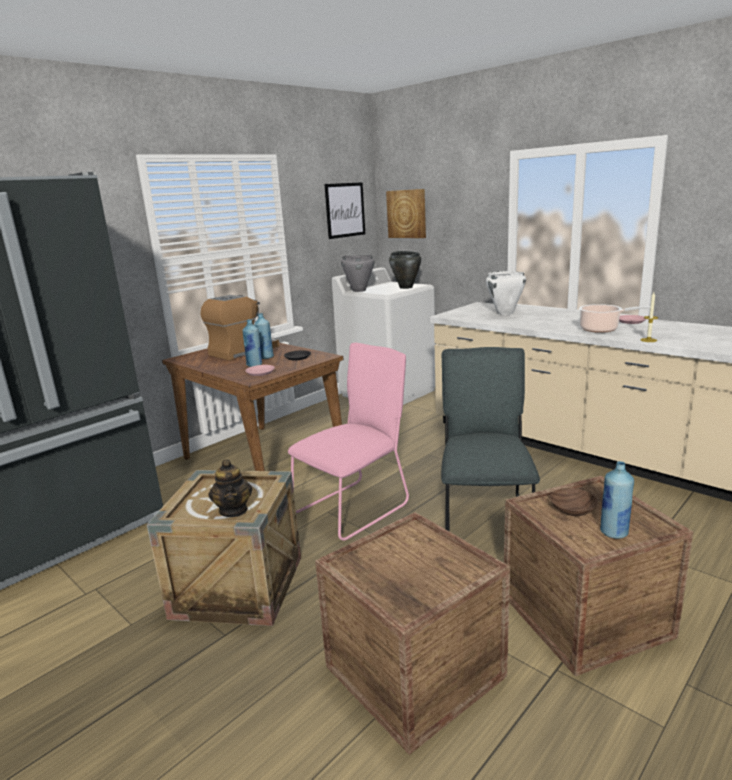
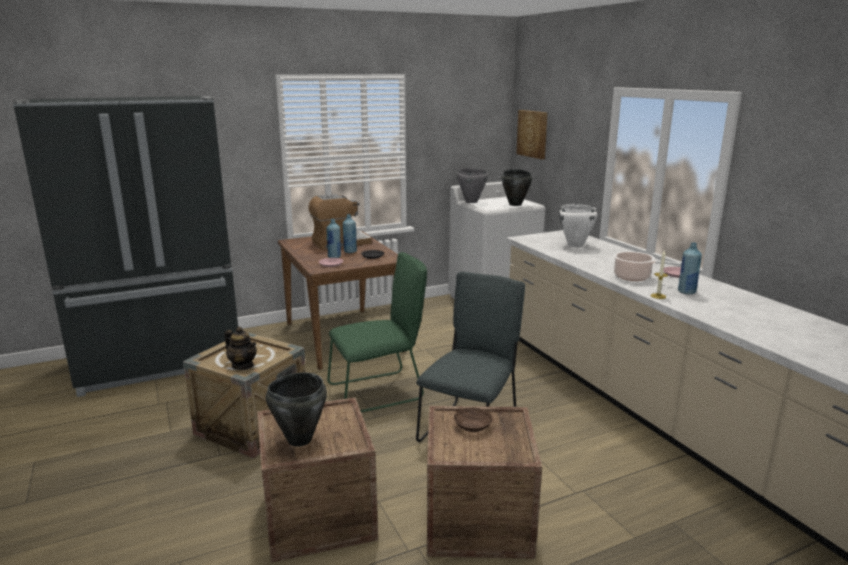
camera: 20 degrees right, 0 degrees up
(234, 510) = (243, 365): teapot -> teapot turned 60 degrees counterclockwise
(345, 210) = (474, 125): picture -> none
(355, 507) = (379, 391): pink chair -> green chair
(404, 581) = (299, 440): none -> black cooking pot
(614, 532) = (481, 450): blue bottle -> blue bottle (686, 292)

